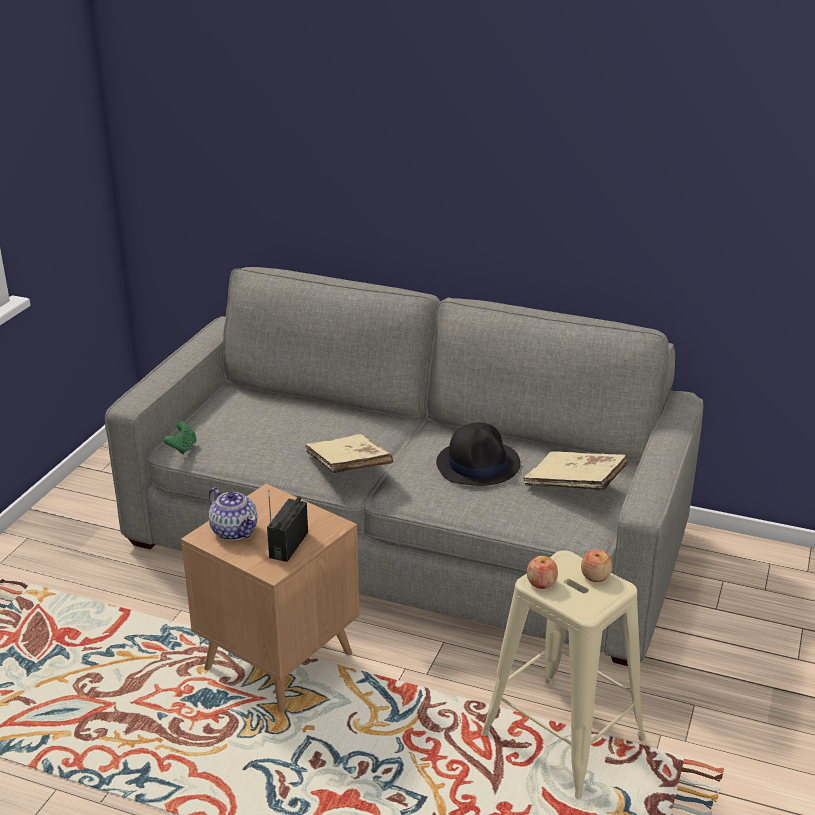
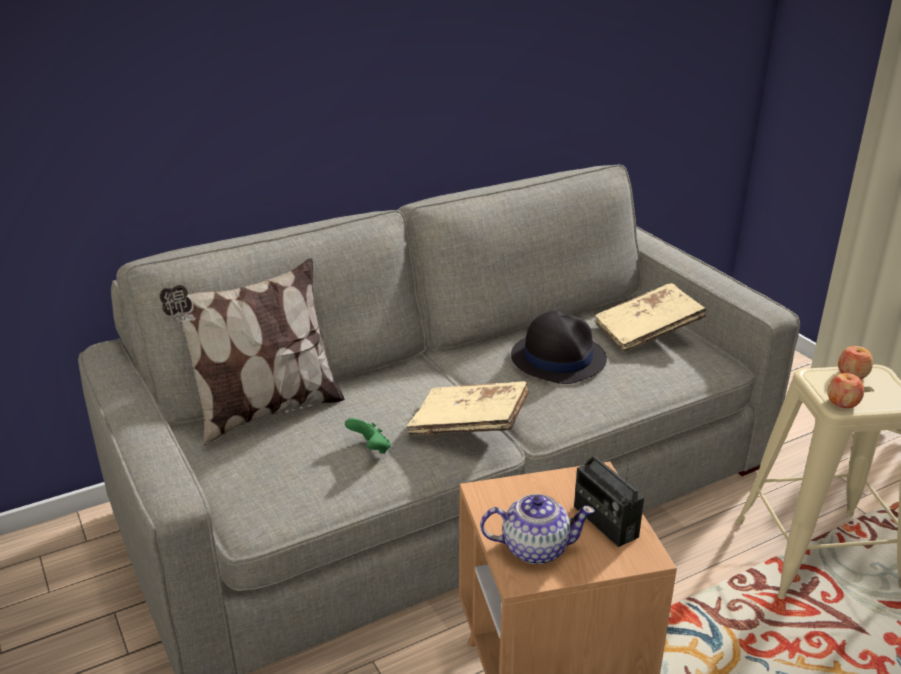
camera: 50 degrees left, 0 degrees up
(182, 448) = (262, 517): green game controller -> green game controller (370, 449)
(272, 400) = (264, 412): none -> pillow

